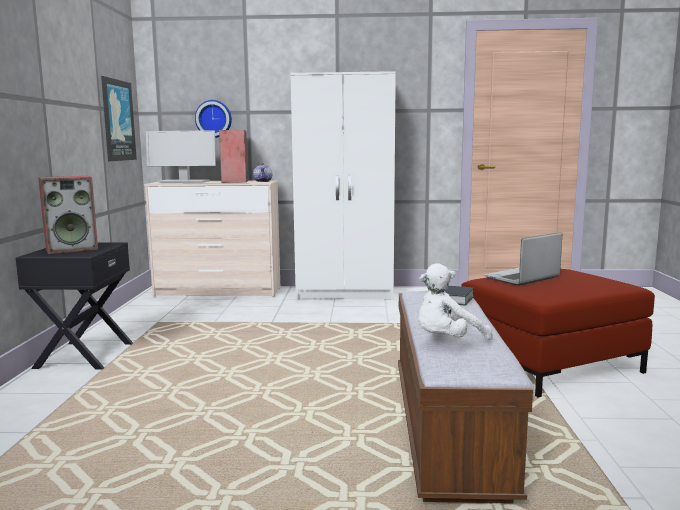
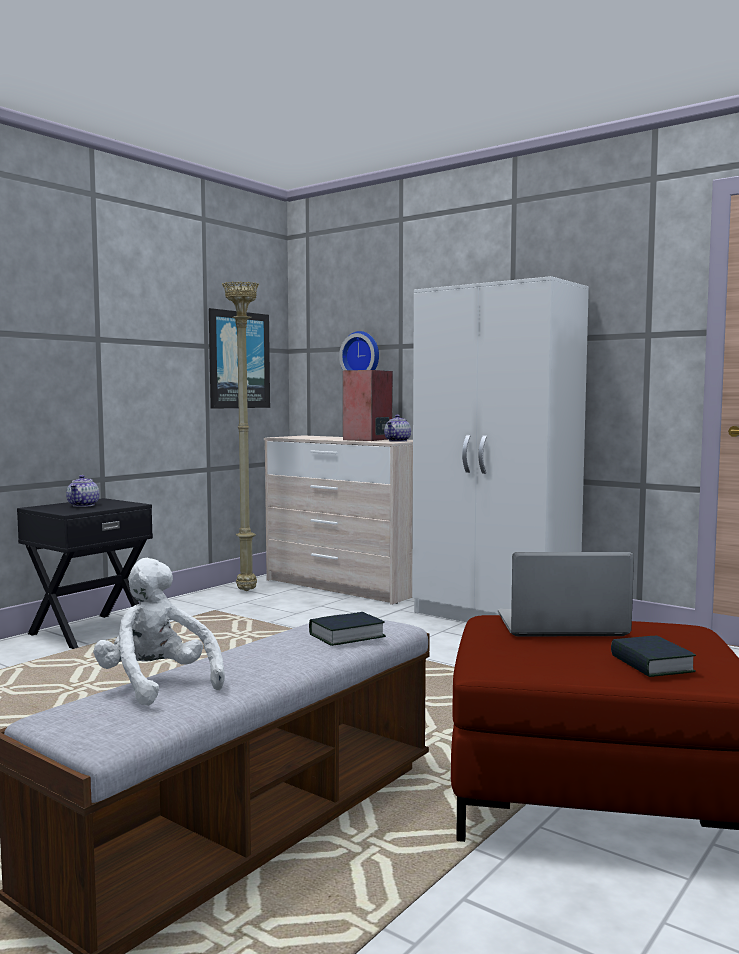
camera: 35 degrees right, 5 degrees down
(72, 249) = (83, 505): speaker -> teapot
(152, 306) = (245, 591): none -> beige floor lamp
(183, 182) = (313, 437): monitor -> none
(447, 341) = (157, 684): white plush toy -> white plush toy turned 45 degrees clockwise
(597, 286) = (651, 664): none -> book

